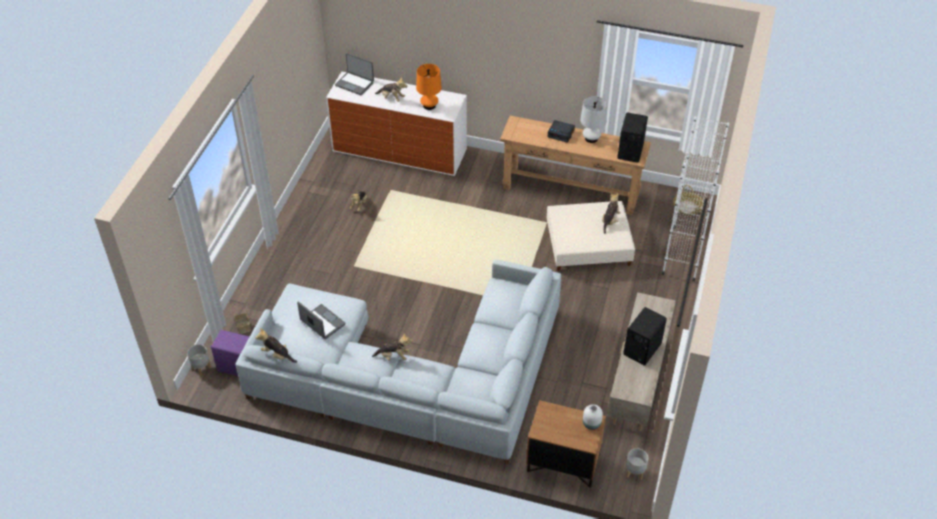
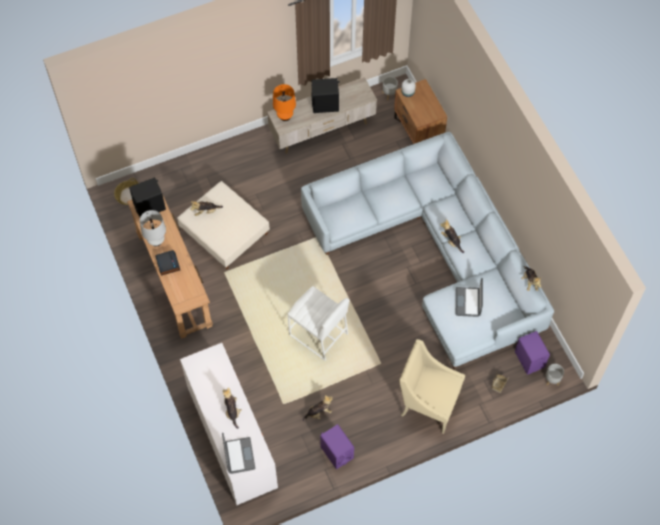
camera: 130 degrees left, 15 degrees up
(286, 272) = (428, 403): none -> beige armchair
(317, 195) = (336, 452): none -> purple speaker
(423, 244) = (318, 335): none -> white stool
(429, 105) = (217, 375): orange table lamp -> orange table lamp (285, 116)
(683, 253) = (181, 171): white bookcase -> none

